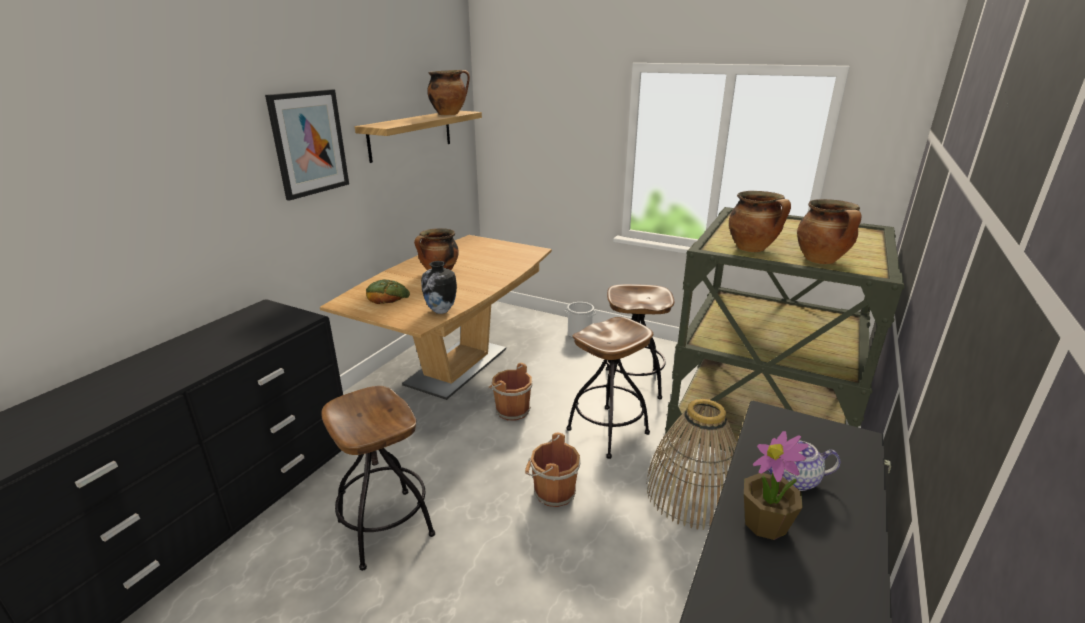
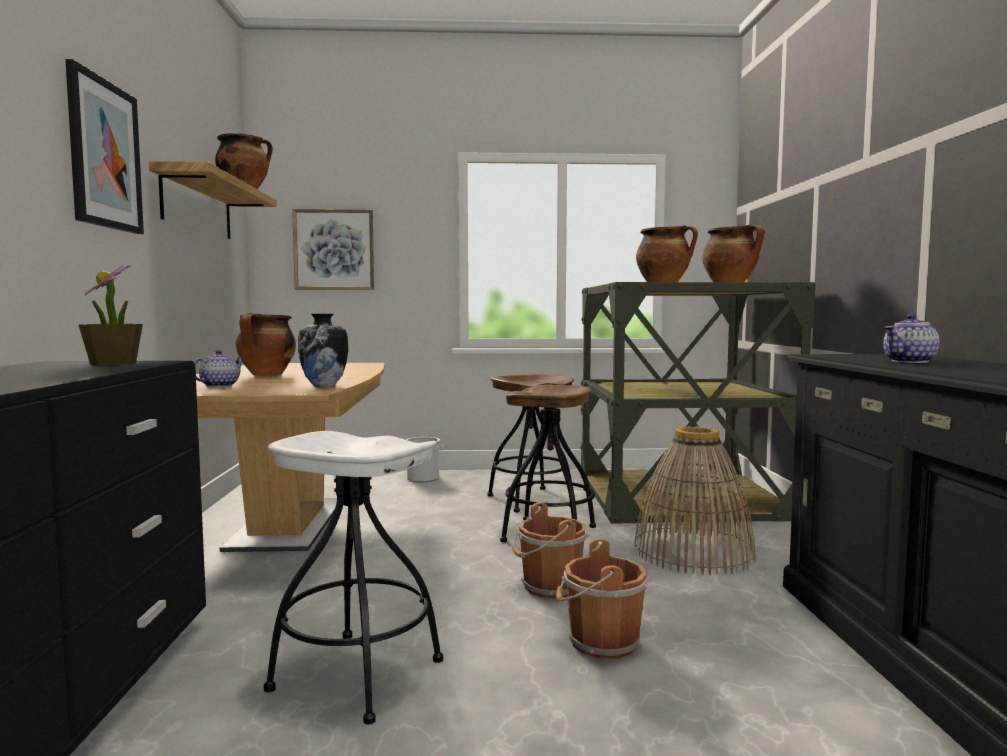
camera: 30 degrees left, 20 degrees down
(385, 526) = (356, 674): brown stool -> white stool
(387, 295) = (219, 386): bread -> teapot
(511, 410) = (411, 542): brown bucket -> brown bucket (600, 642)
(531, 146) = (334, 250): none -> picture
(765, 523) = (944, 368): potted plant -> potted plant (113, 364)

